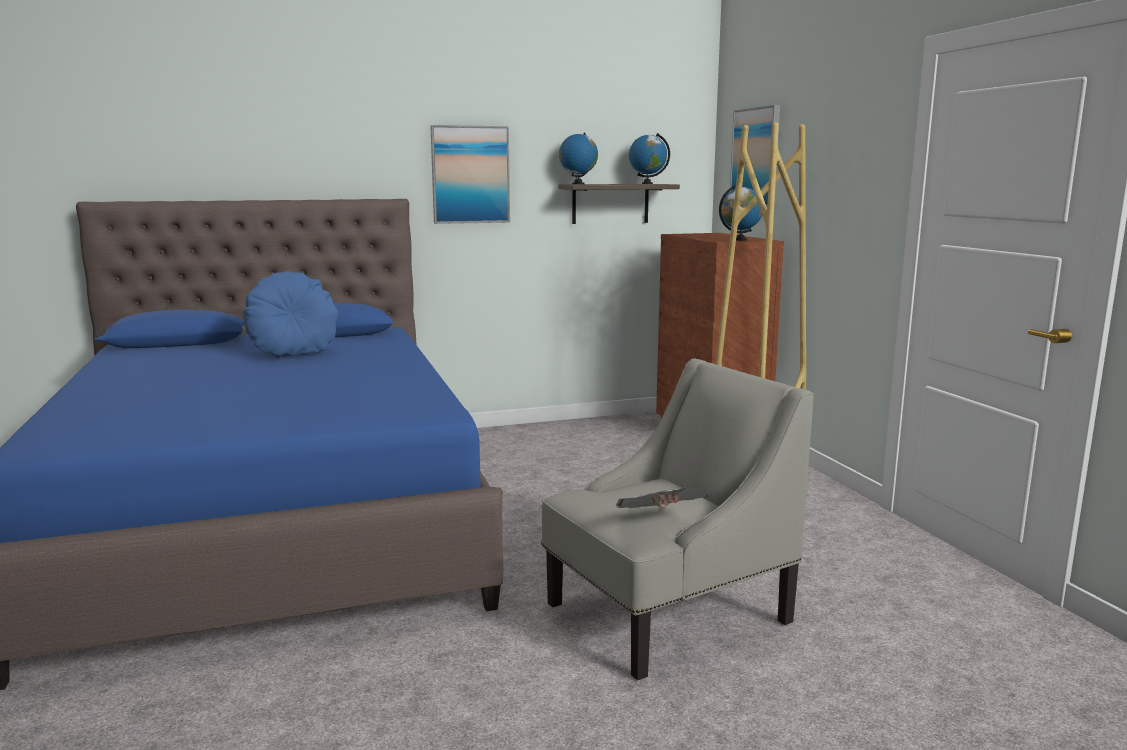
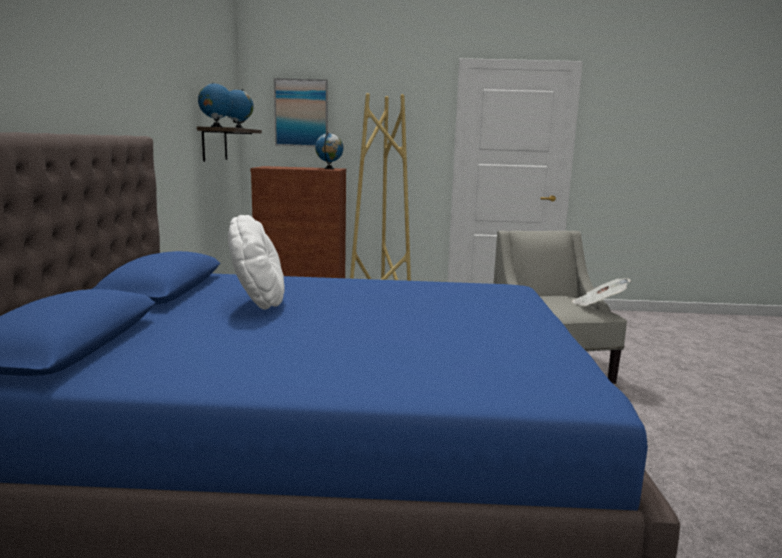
camera: 70 degrees left, 0 degrees up
(294, 354) = (258, 304): blue pillow -> white pillow
(470, 175) = (161, 113): picture -> none

